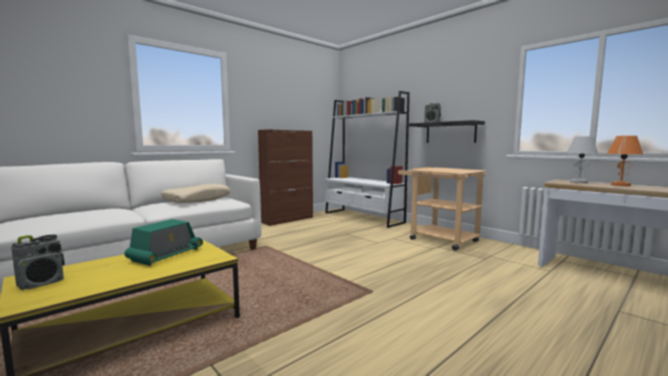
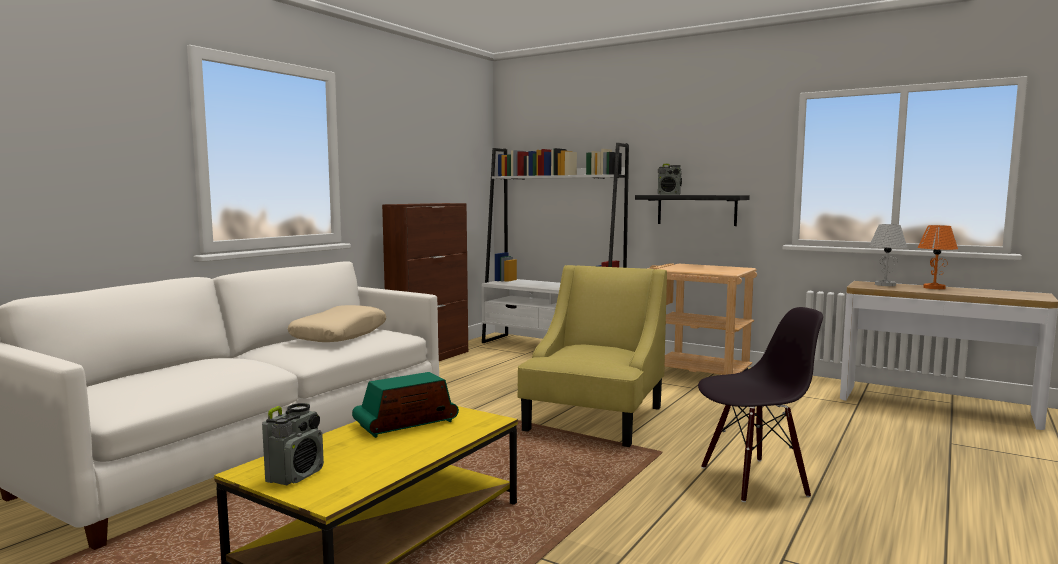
camera: 15 degrees left, 0 degrees up
(166, 255) = (406, 423): radio -> radio turned 135 degrees counterclockwise
(348, 263) = (594, 419): none -> yellow armchair
(424, 322) = (753, 480): none -> black chair

